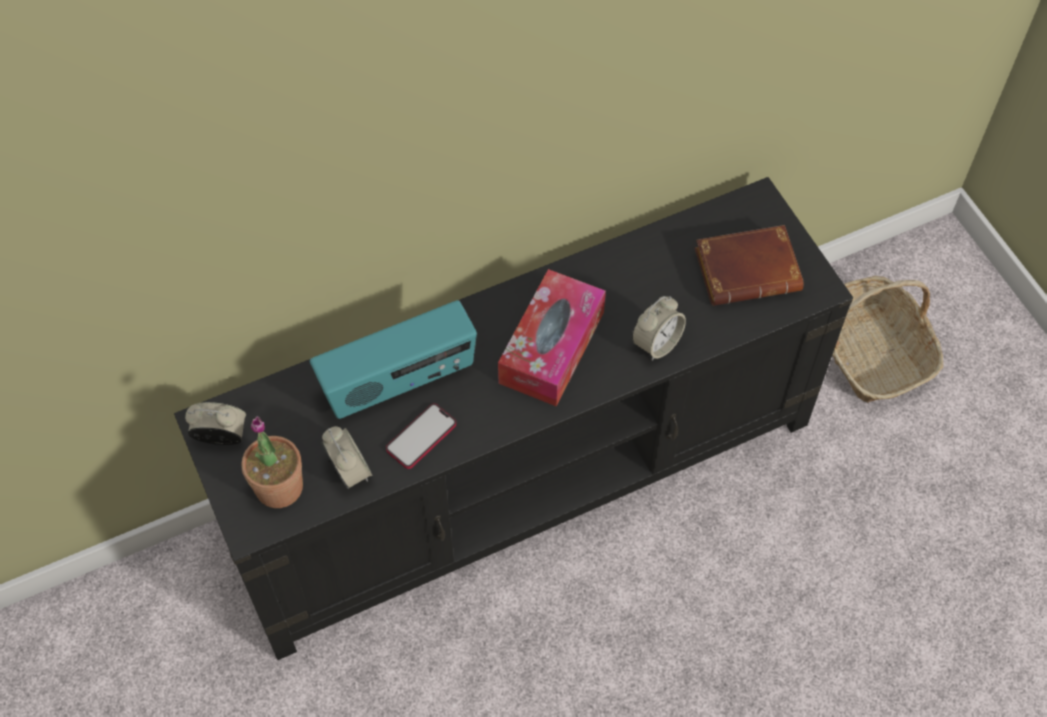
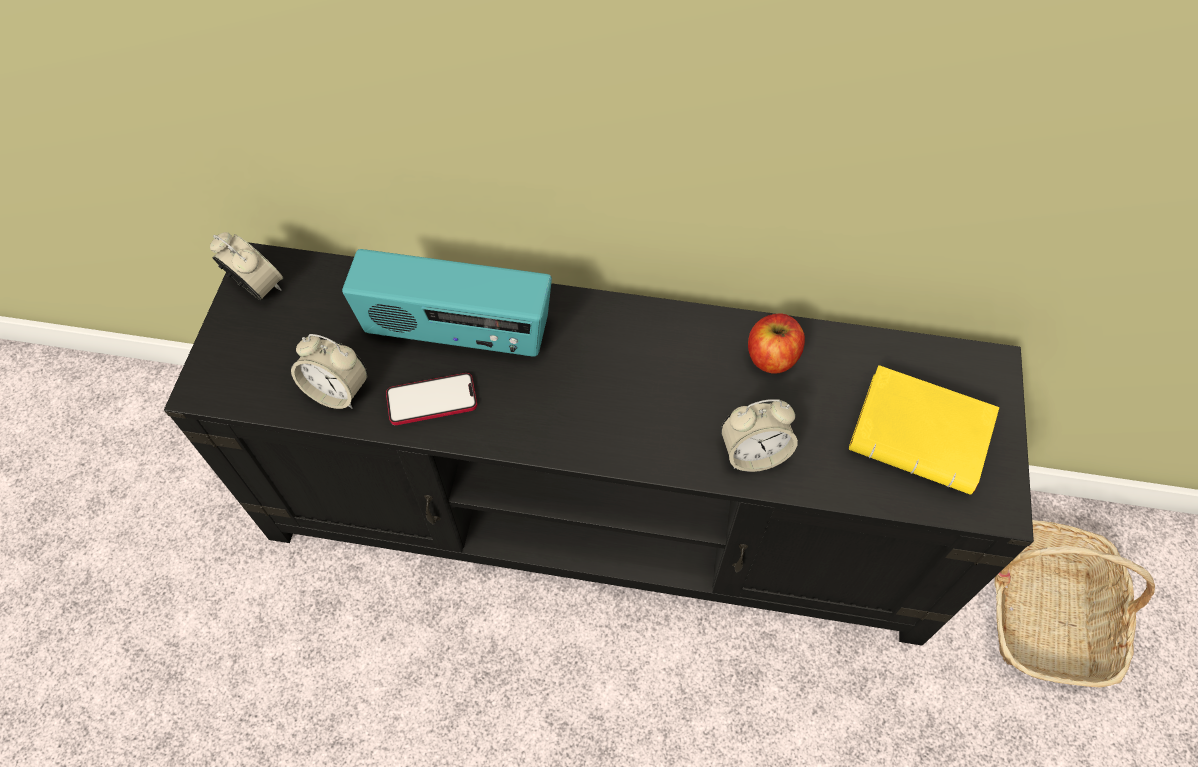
camera: 35 degrees right, 0 degrees up
(279, 487) = (263, 365): potted plant -> none
(349, 471) = (338, 391): alarm clock -> alarm clock turned 105 degrees clockwise
(551, 347) = (636, 389): tissue box -> none
(621, 274) = (771, 357): none -> apple
(749, 269) = (923, 434): brown book -> yellow book

